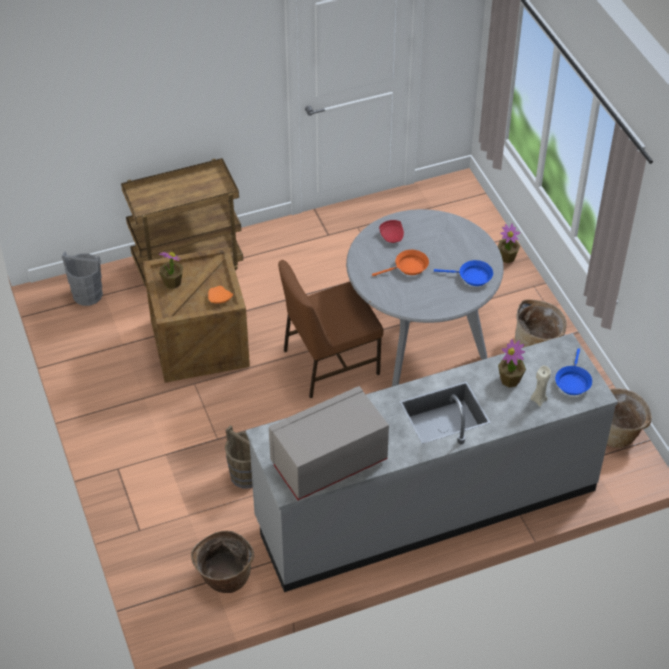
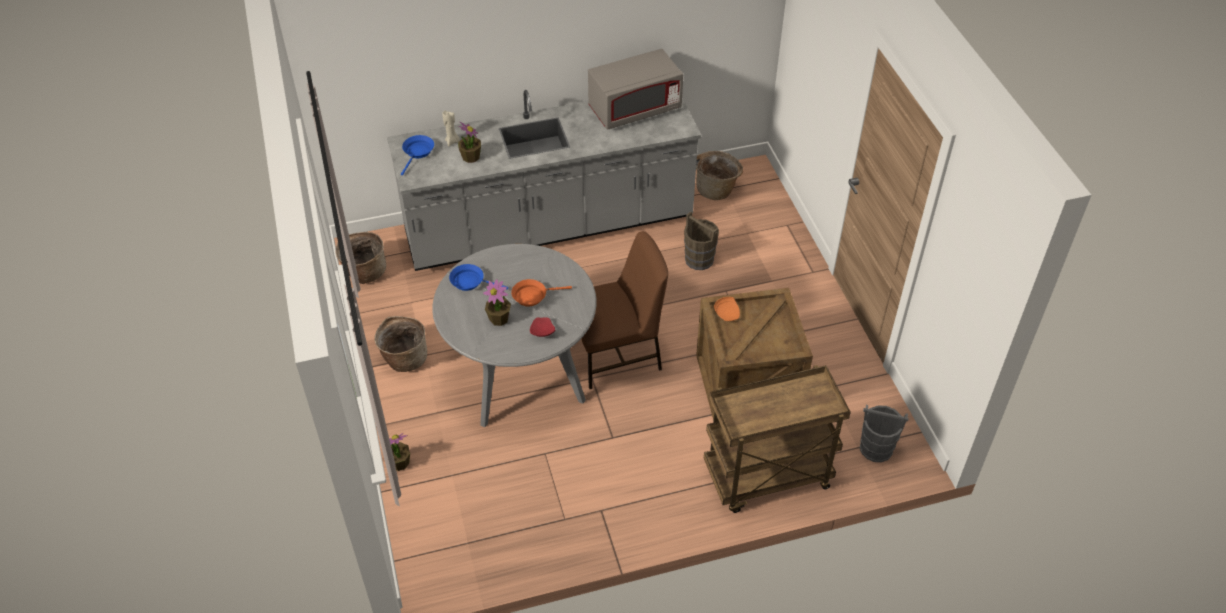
camera: 175 degrees left, 0 degrees up
(172, 282) = (778, 335): potted plant -> potted plant (499, 319)

